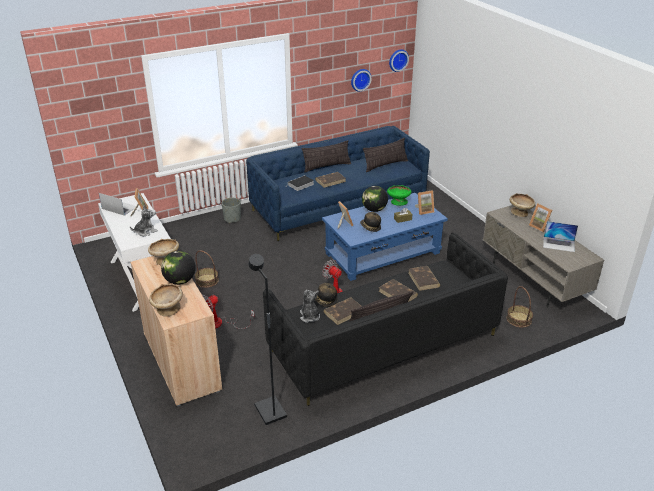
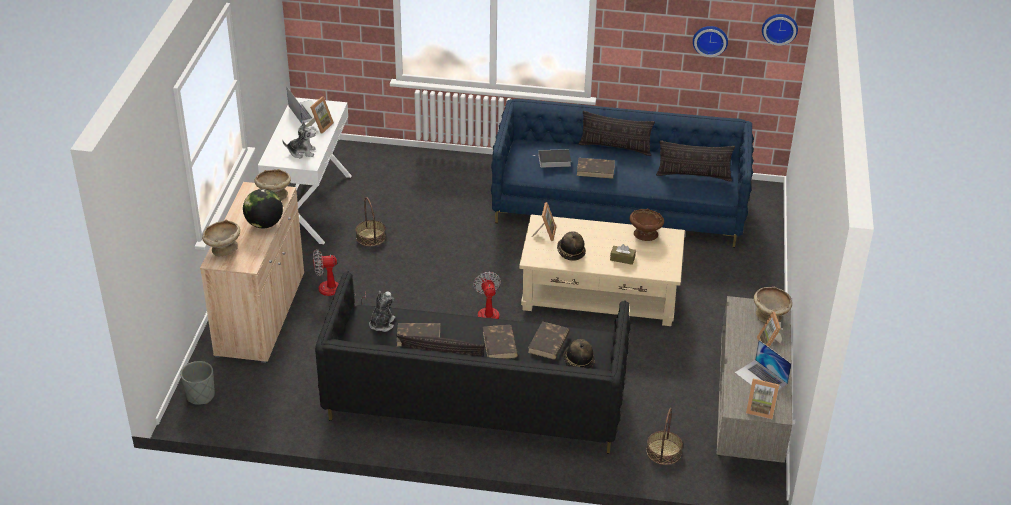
camera: 35 degrees right, 5 degrees up
(232, 219) = (474, 171): grey planter -> grey planter (200, 395)
(269, 411) = (289, 406): black floor lamp -> none
(325, 300) = (416, 314): hat -> hat (578, 361)
(374, 210) = (603, 231): globe -> none
(383, 253) = (600, 294): blue coffee table -> beige coffee table
(398, 202) = (645, 234): green bowl -> brown bowl
(424, 210) = (663, 259): picture frame -> picture frame (760, 409)

